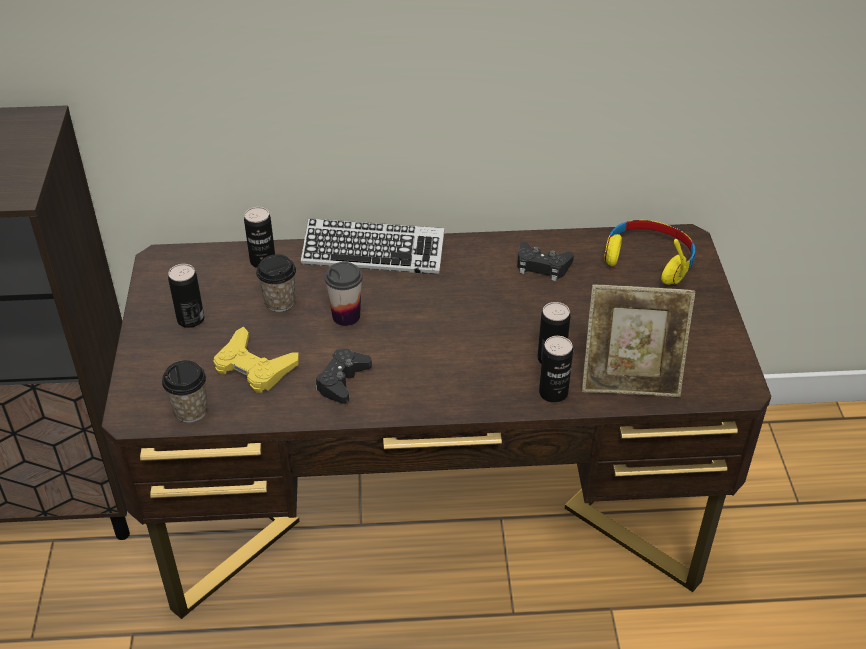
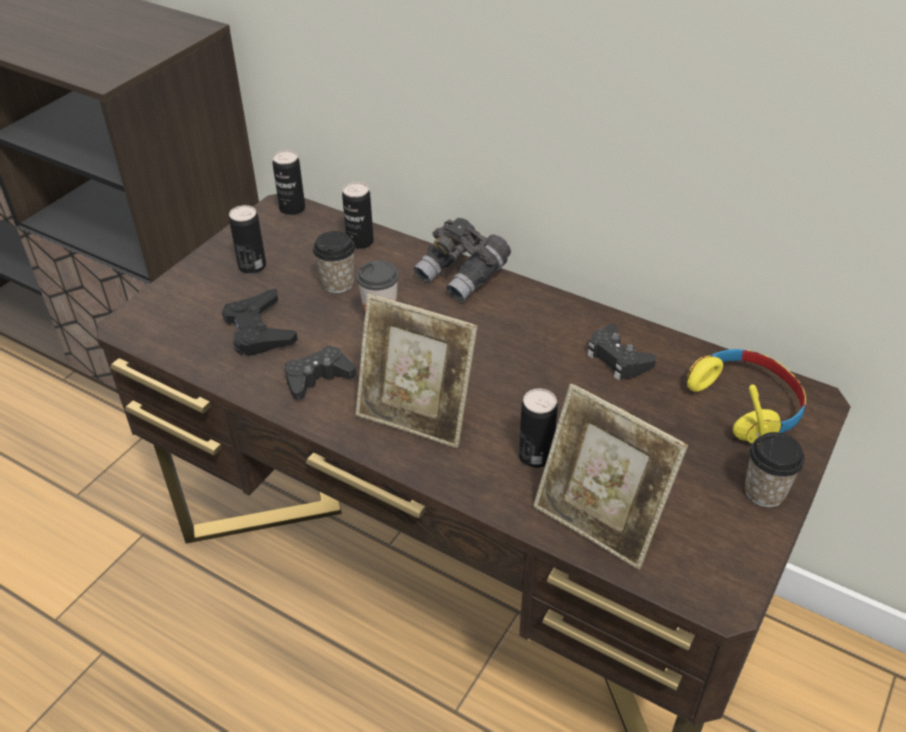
camera: 35 degrees right, 0 degrees up
(190, 411) = (172, 343): cup -> cup (764, 492)
(254, 367) = (259, 330): yellow game controller -> black game controller
(373, 253) = (462, 276): keyboard -> grey binoculars
(444, 373) = (415, 418): none -> picture frame
(553, 393) = (502, 492): can -> can (292, 209)

